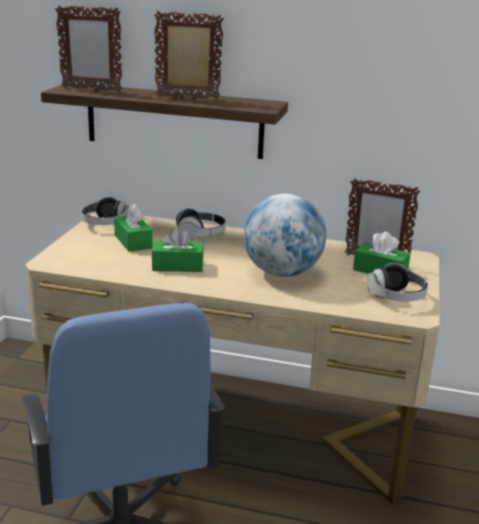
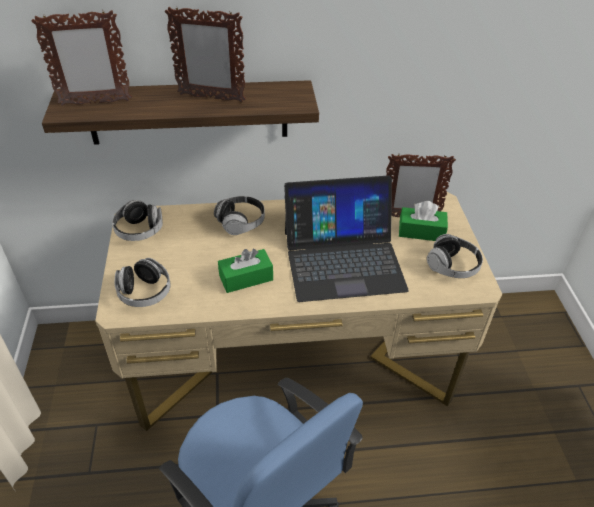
camera: 20 degrees left, 20 degrees up
(79, 257) = (145, 293): none -> headphones
(133, 241) = (182, 251): green tissue box -> none
(188, 98) = (211, 98): picture frame -> picture frame turned 150 degrees counterclockwise
(282, 273) = (343, 259): globe -> laptop

